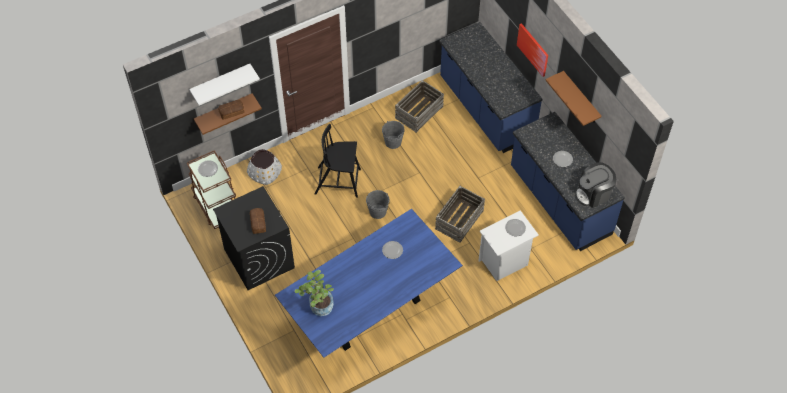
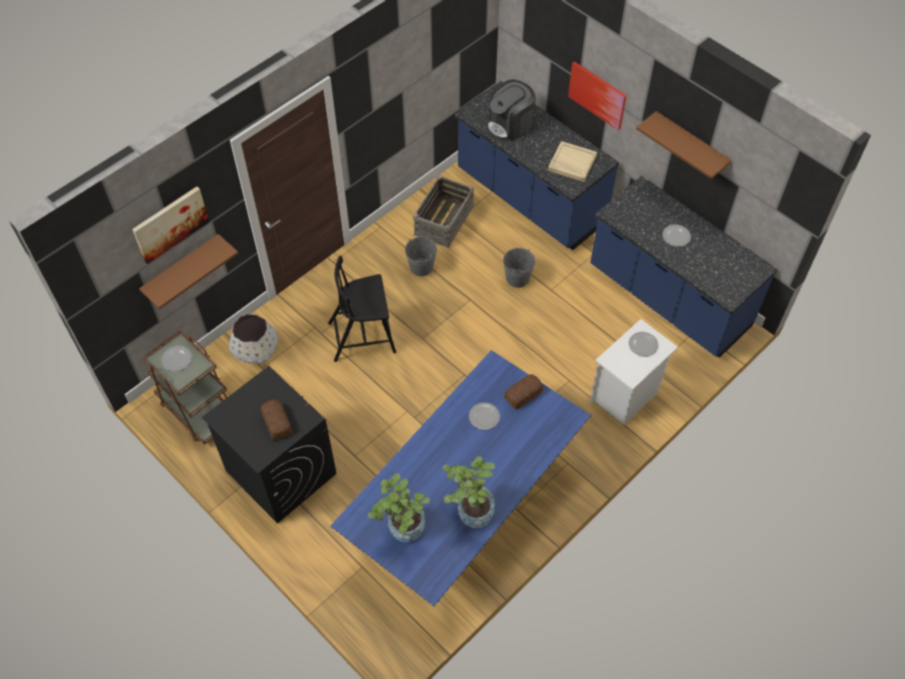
camera: 15 degrees left, 0 degrees up
(221, 82) = (170, 224): white shelf -> picture
(232, 112) = (195, 267): bread -> bread (524, 395)
(364, 306) = (470, 510): none -> potted plant
(378, 211) = (430, 366): grey bucket -> grey bucket (517, 278)
(459, 220) = (545, 352): crate -> none
(508, 92) = (571, 163): none -> beige tray
(593, 194) = (735, 273): coffee machine -> coffee machine (510, 125)

